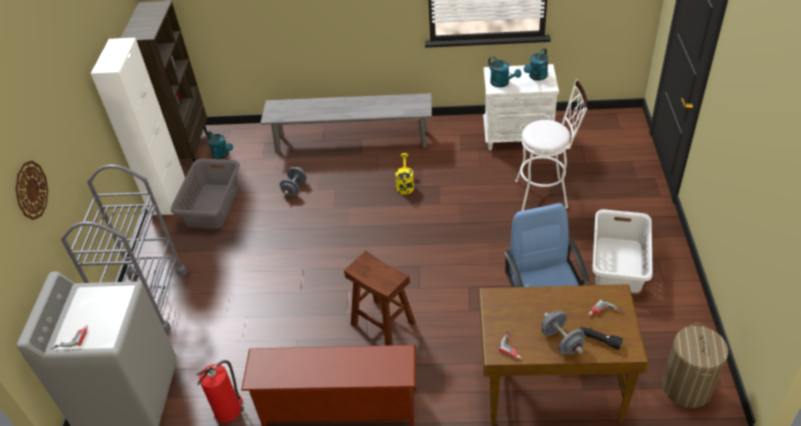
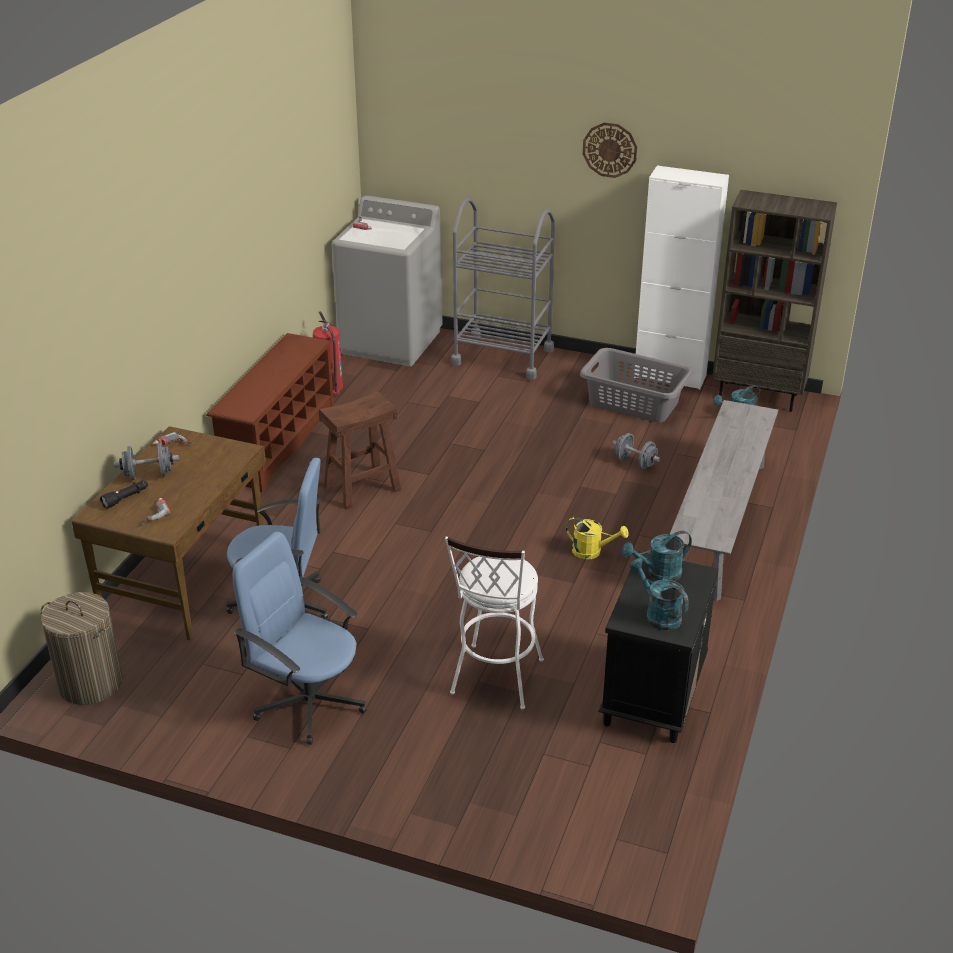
camera: 105 degrees right, 10 degrees down
(31, 190) = (481, 148): wall clock -> wall clock (610, 150)
(518, 136) = (653, 697): white nightstand -> black nightstand
(618, 265) = (308, 702): grey laundry basket -> blue office chair

